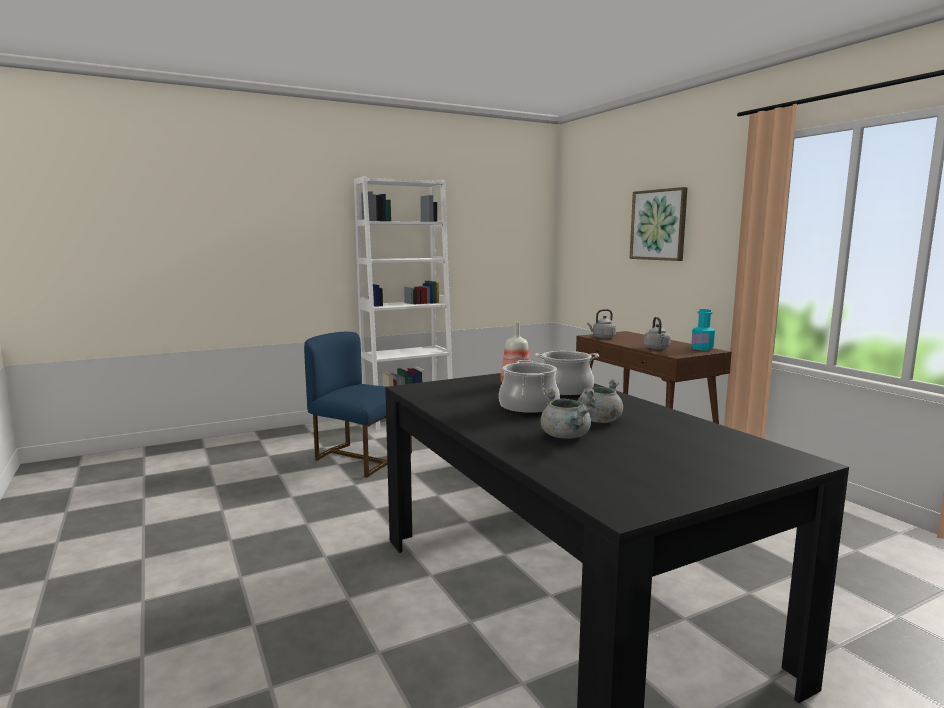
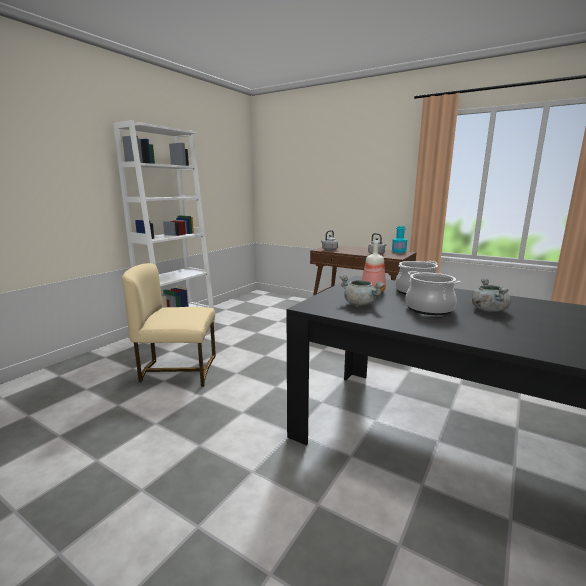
camera: 30 degrees left, 5 degrees up
(360, 458) = (178, 370): blue chair -> beige chair
(566, 436) = (507, 327): grey cooking pot -> grey cooking pot (360, 304)
(658, 225) = (346, 171): picture -> none

